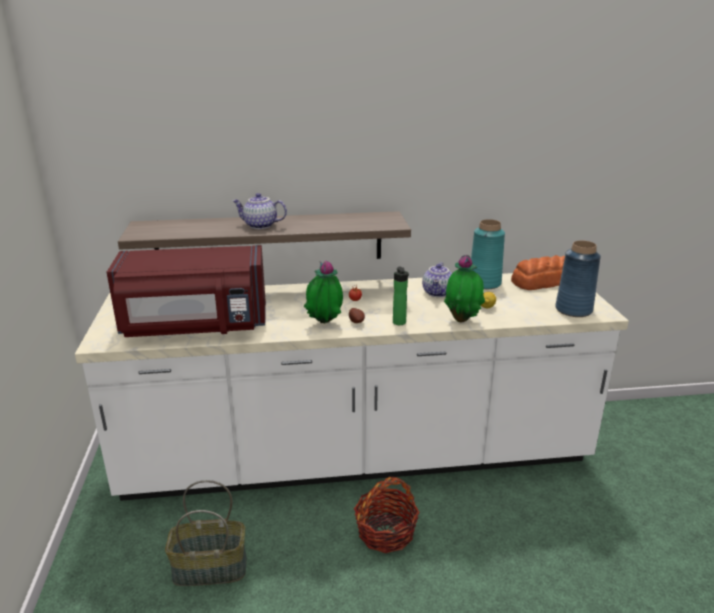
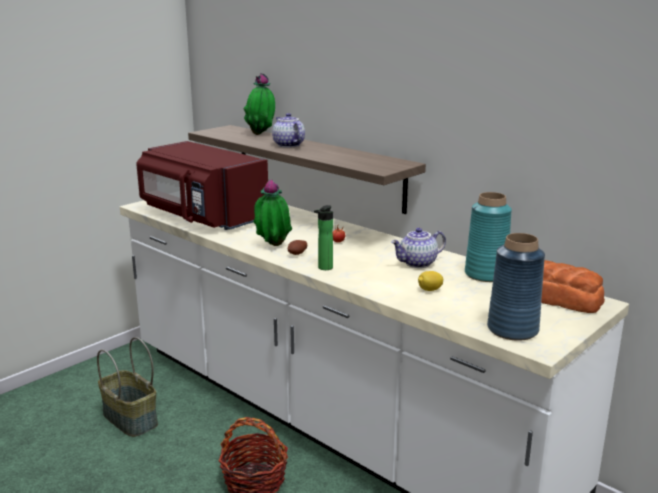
camera: 50 degrees right, 5 degrees down
(462, 320) = (379, 288): potted plant -> potted plant (261, 134)

